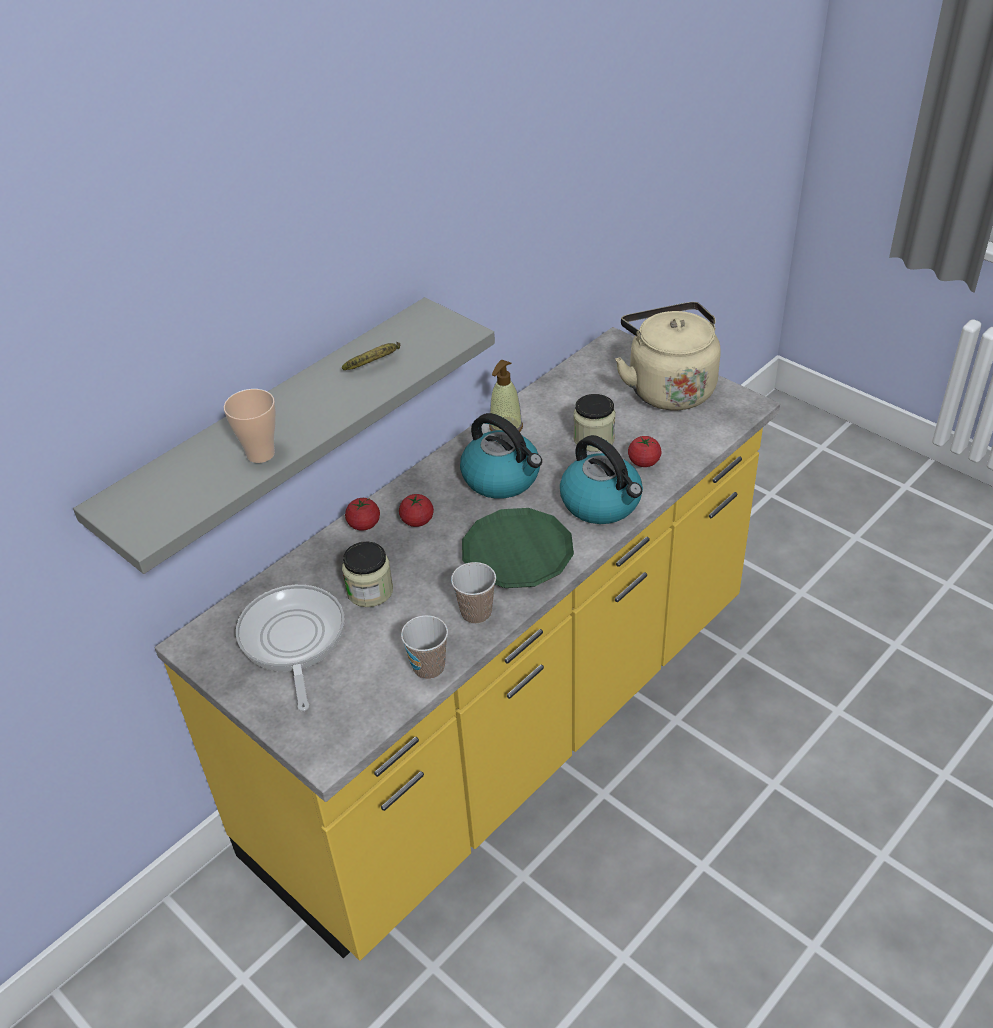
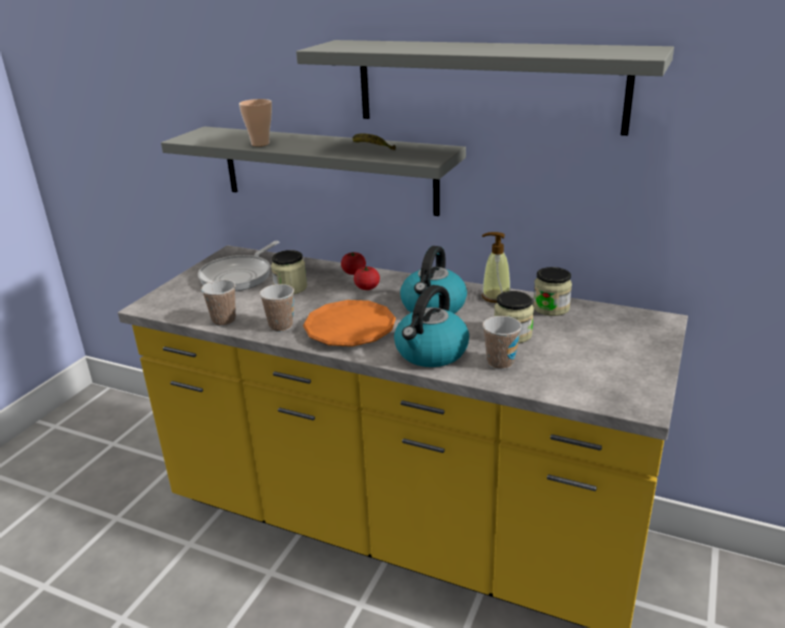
camera: 70 degrees right, 15 degrees down
(292, 640) = (239, 276): frying pan -> frying pan turned 150 degrees clockwise
(437, 218) = (487, 85): none -> grey shelf
(517, 554) = (350, 329): green plate -> orange plate
(553, 398) = (551, 308): none -> jar
(644, 462) = (500, 363): tomato -> cup
(668, 388) = (622, 357): beige kettle -> none

